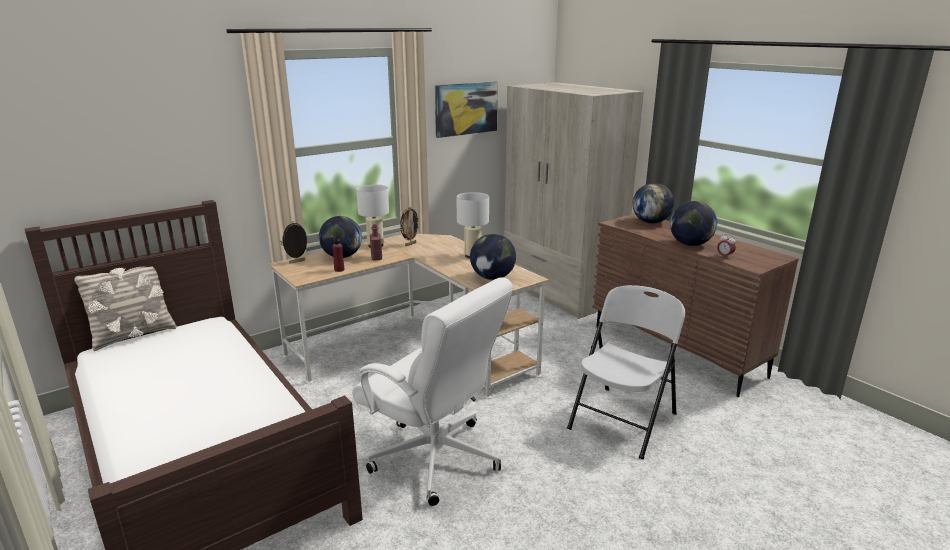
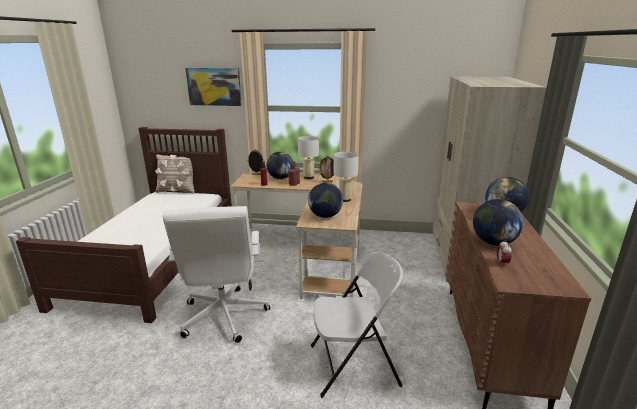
camera: 45 degrees right, 0 degrees up
(466, 108) = (409, 92): picture -> picture (214, 86)

